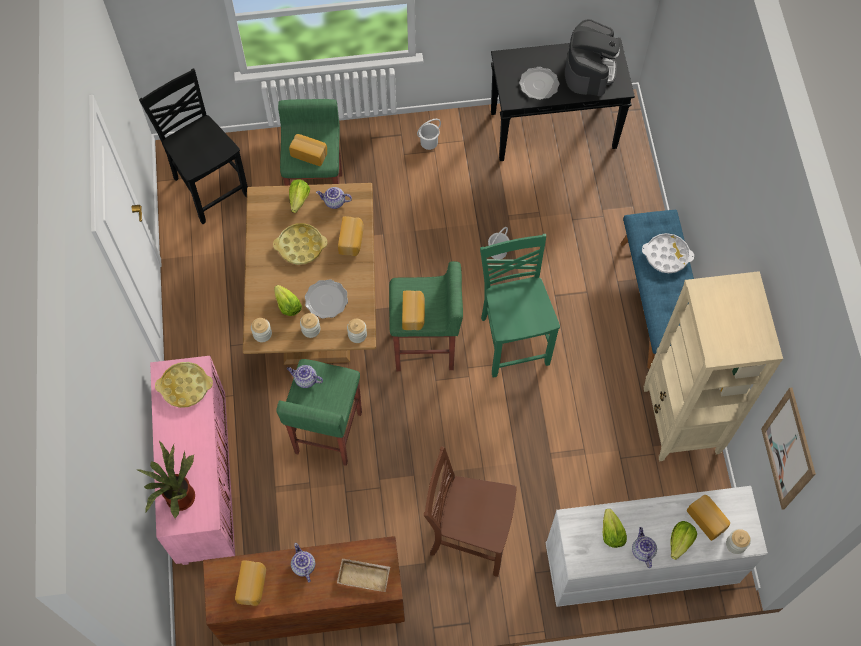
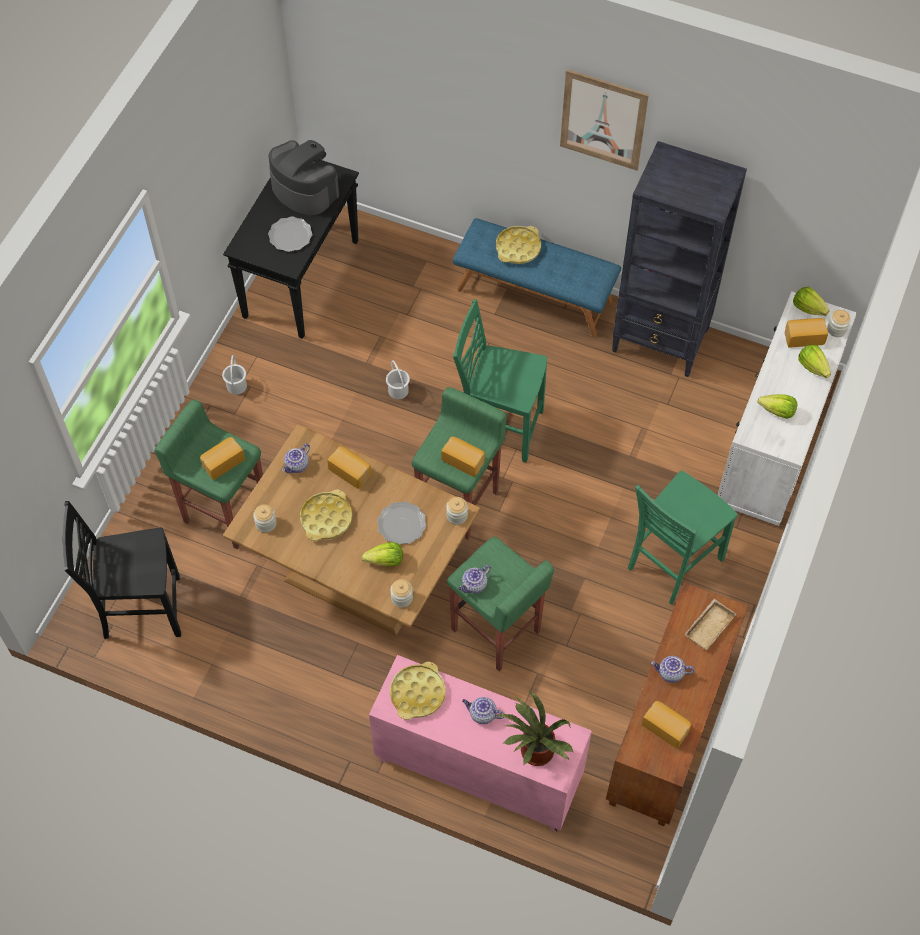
camera: 60 degrees left, 5 degrees down
(299, 200) = (272, 495): lettuce -> lettuce (808, 308)
(311, 329) = (425, 553): jar -> jar (266, 523)
(468, 536) = (672, 563): brown chair -> green chair
(642, 550) = (805, 398): teapot -> teapot (482, 714)
(666, 255) = (518, 248): white tray -> yellow tray
(680, 422) = (661, 341): beige bookcase -> black bookcase
(788, 449) = (805, 225): picture -> picture (603, 120)

